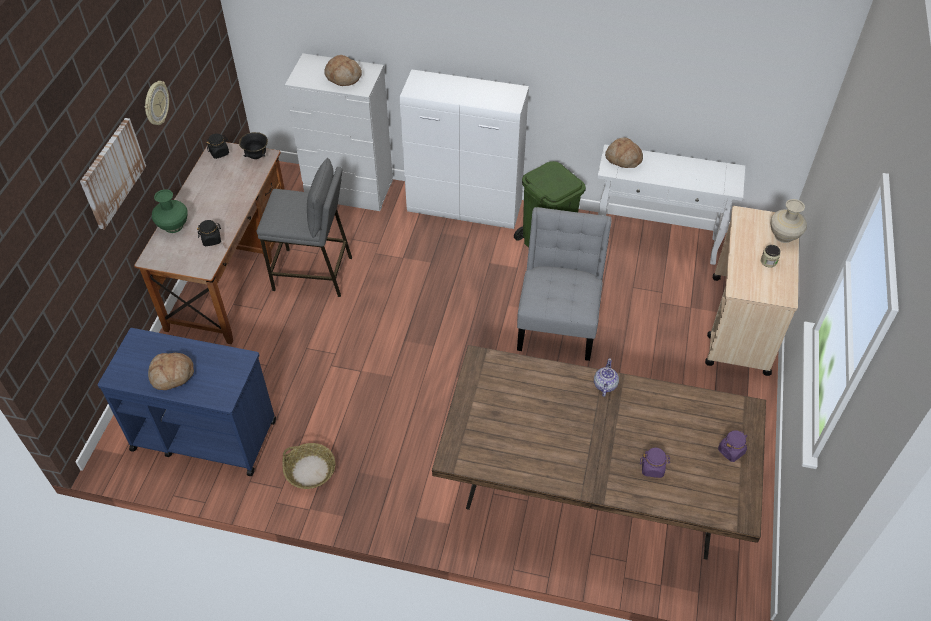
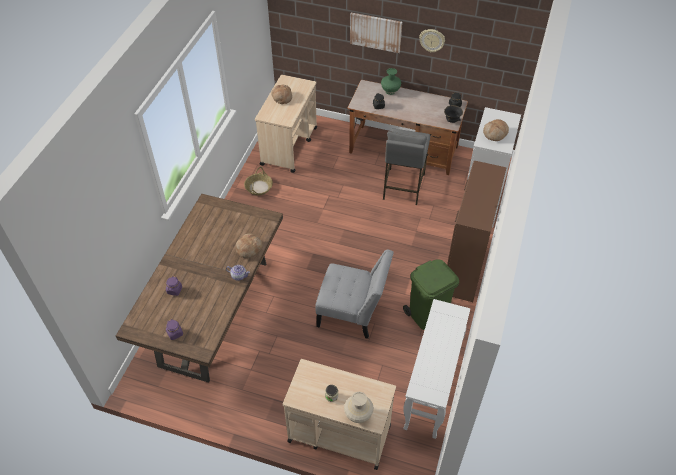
camera: 95 degrees right, 0 degrees up
(203, 435) = (289, 146): blue cart -> beige cart
(465, 208) = (465, 268): white cabinet -> brown cabinet
(623, 159) = (452, 318): bread -> bread (249, 248)

